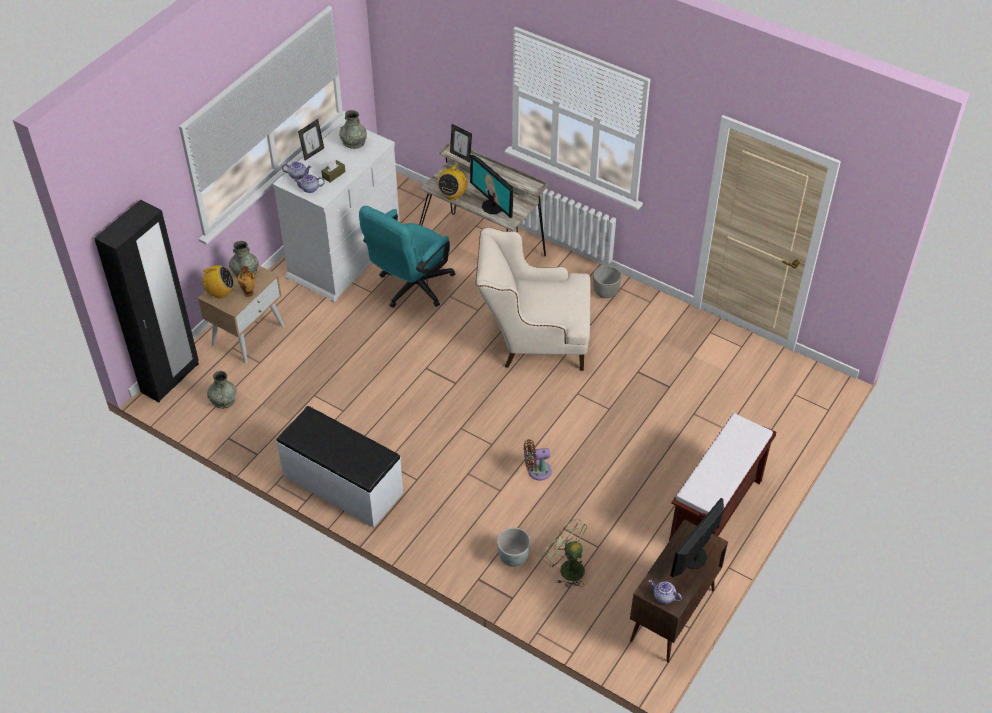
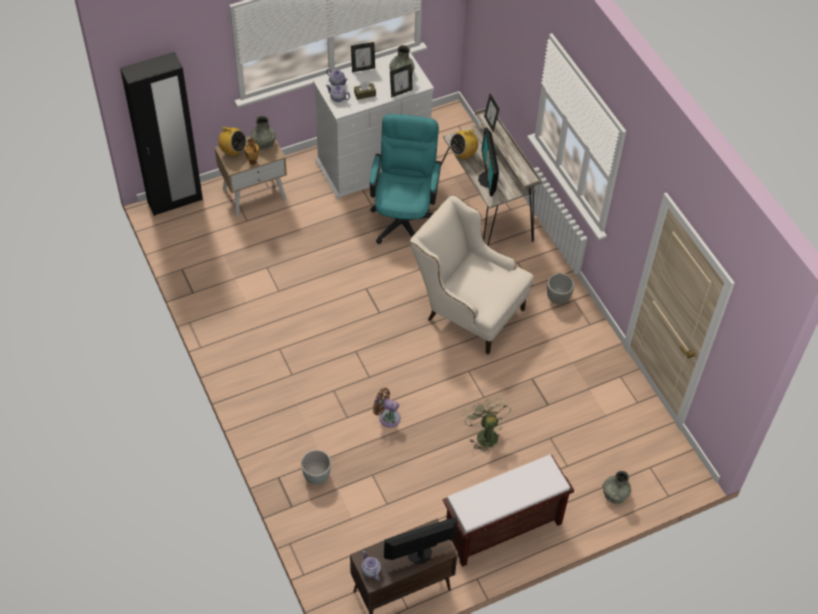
camera: 30 degrees right, 5 degrees up
(223, 400) = (200, 237): grey vase -> grey vase (615, 493)
(342, 485) = (235, 349): white bench -> none
(366, 158) = (401, 92): none -> picture frame
(411, 288) = (404, 216): turquoise office chair -> turquoise office chair turned 120 degrees clockwise
(566, 568) = (350, 507): green fan -> green fan (484, 434)

